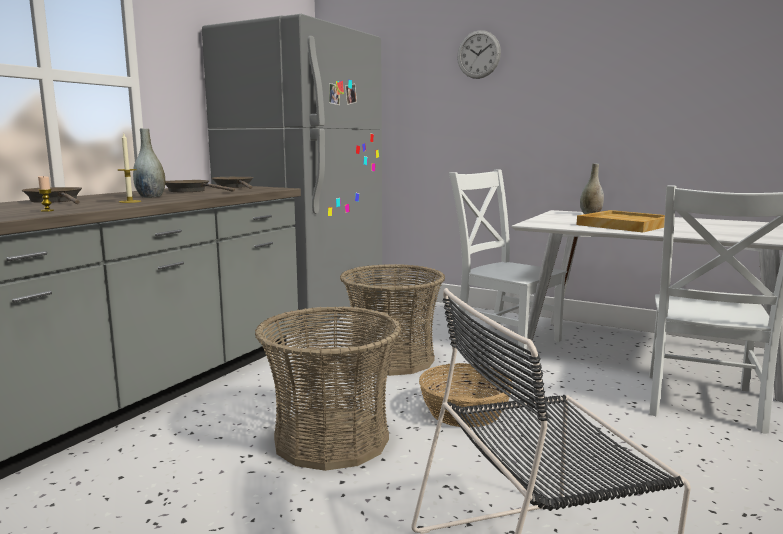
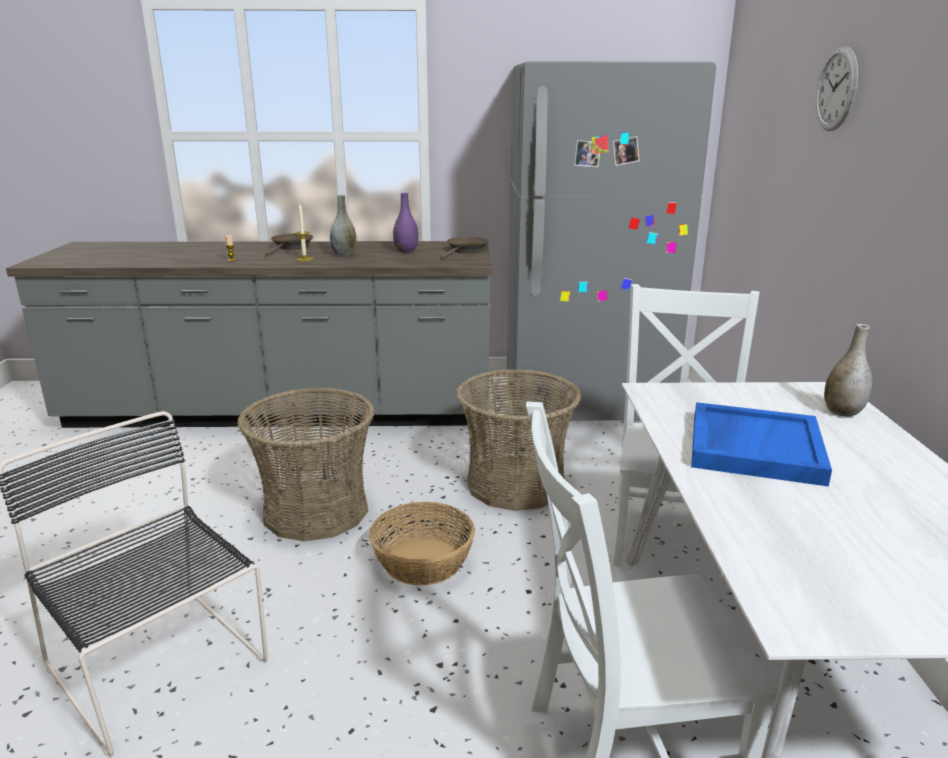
camera: 60 degrees right, 10 degrees up
(191, 191) = (406, 251): brown frying pan -> purple vase
(623, 225) = (753, 447): beige tray -> blue tray

